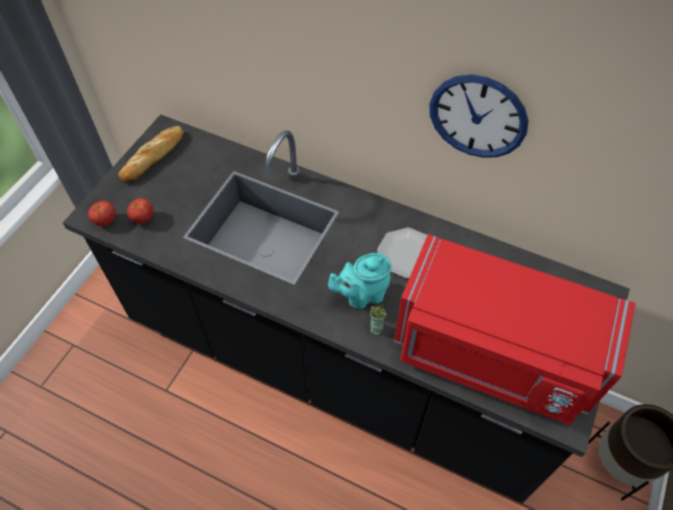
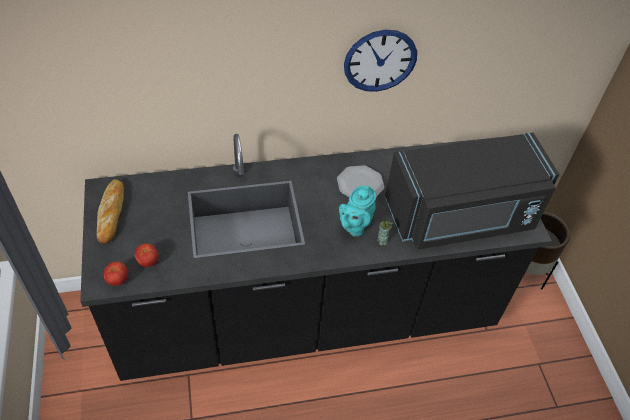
camera: 40 degrees left, 5 degrees down
(492, 356) = (462, 217): red microwave -> black microwave

